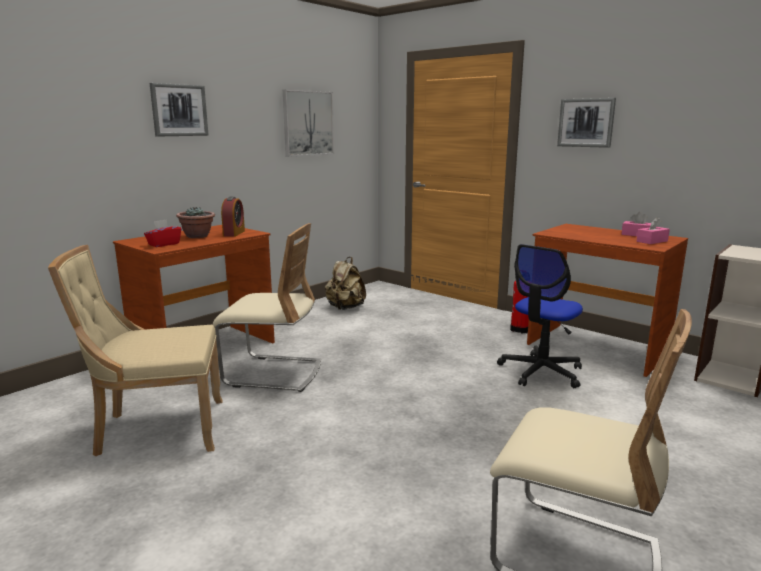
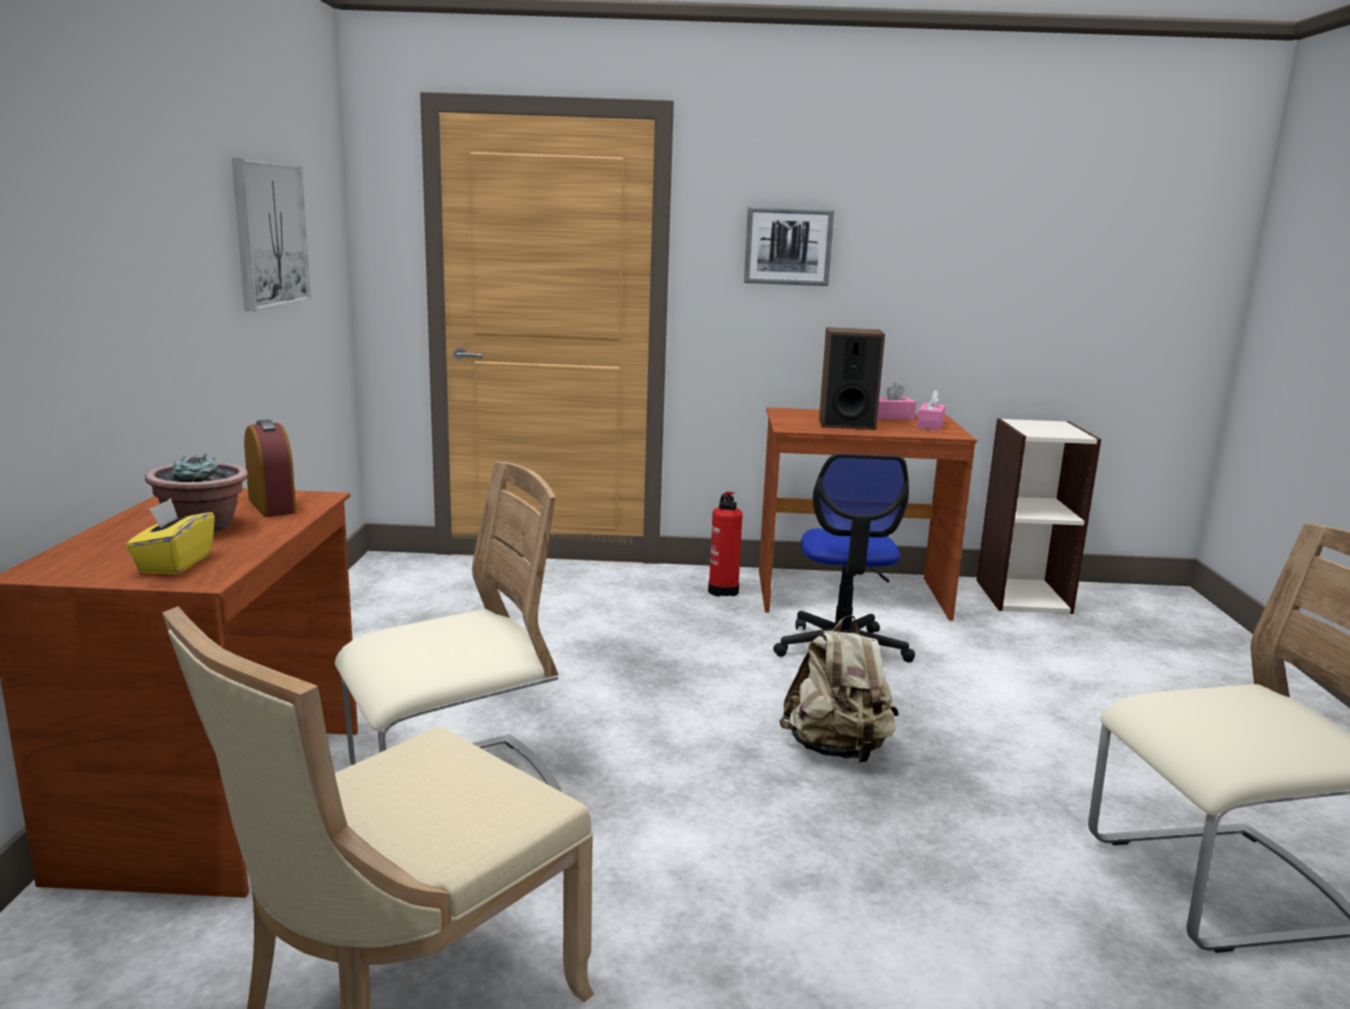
camera: 40 degrees left, 0 degrees up
(164, 244) = (174, 563): red tissue box -> yellow tissue box
(179, 110) = (76, 208): picture -> none
(345, 308) = (390, 621): beige backpack -> beige backpack (837, 749)
(591, 235) = (846, 424): none -> speaker

